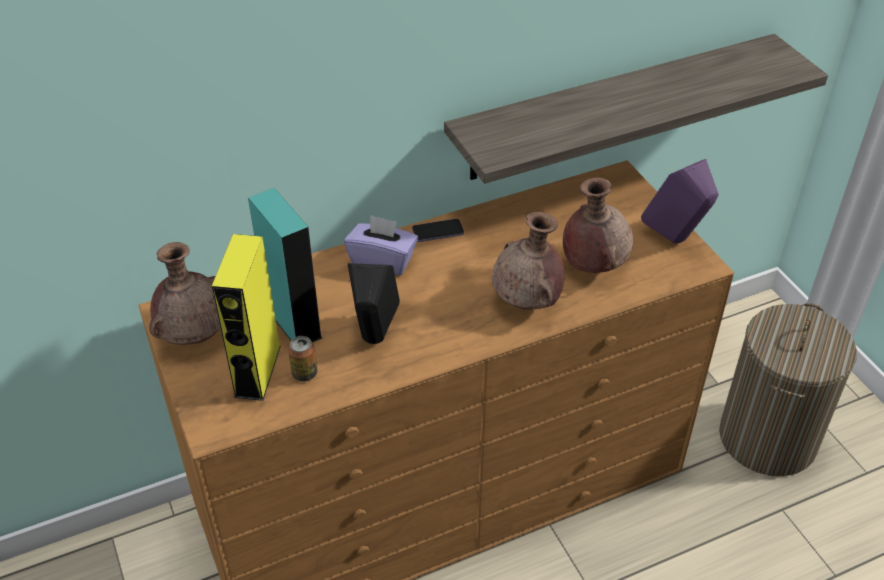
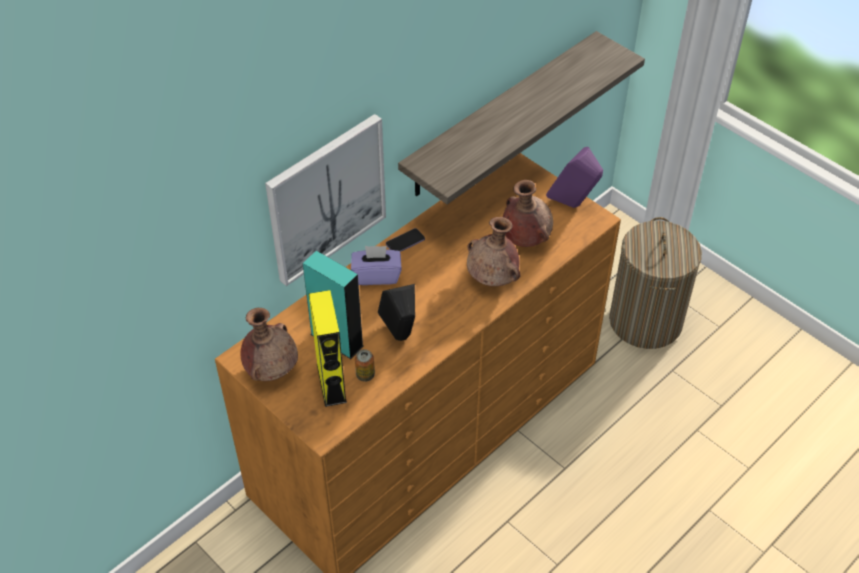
camera: 20 degrees left, 5 degrees up
(326, 136) = (326, 198): none -> picture

